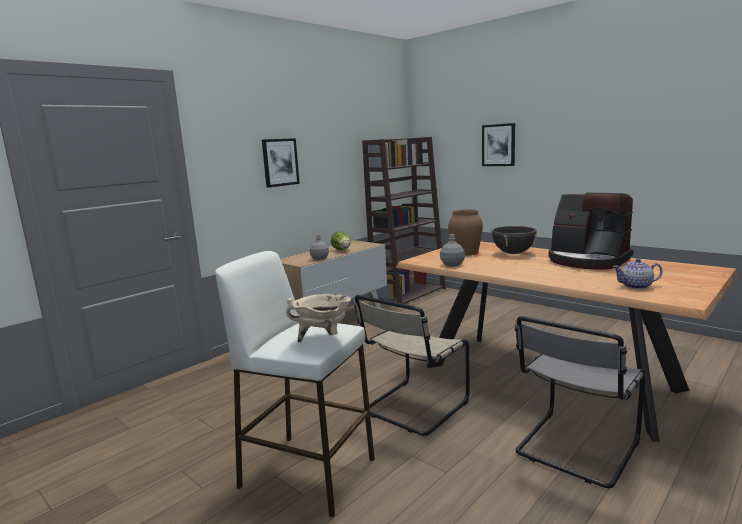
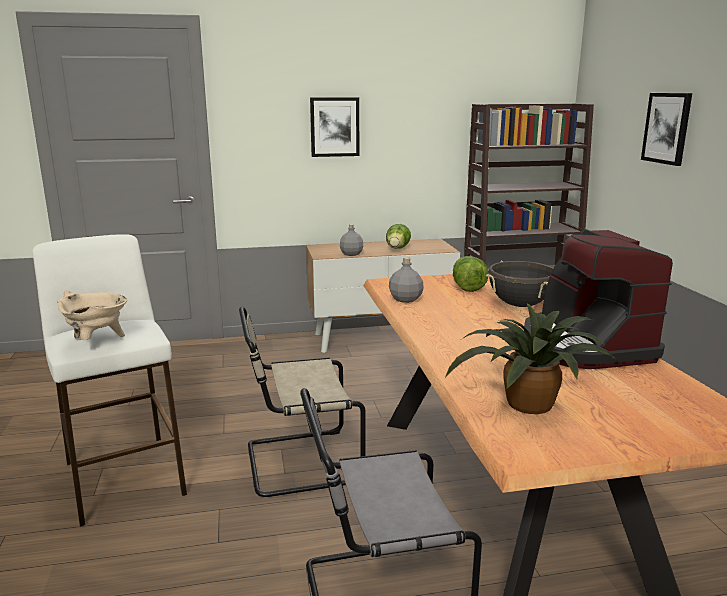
camera: 35 degrees right, 5 degrees up
(465, 252) = (467, 287): brown vase -> lettuce
(636, 286) = (527, 405): teapot -> potted plant

